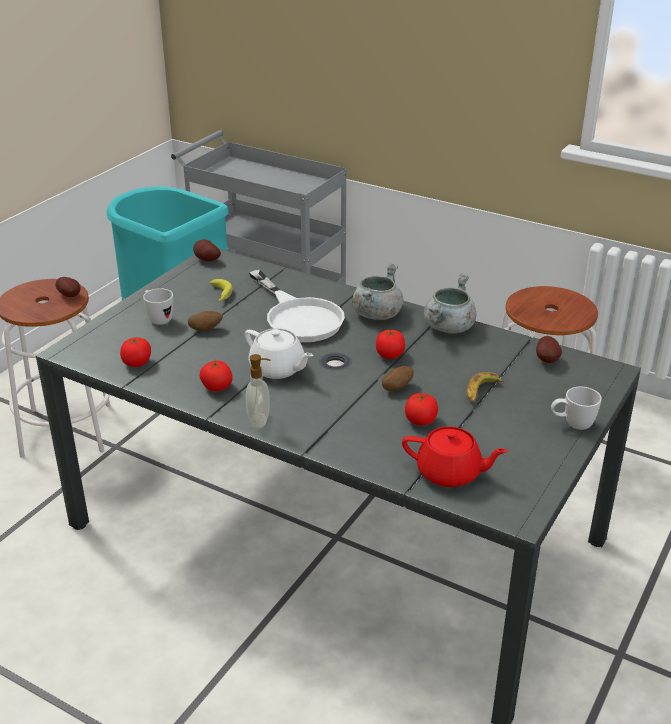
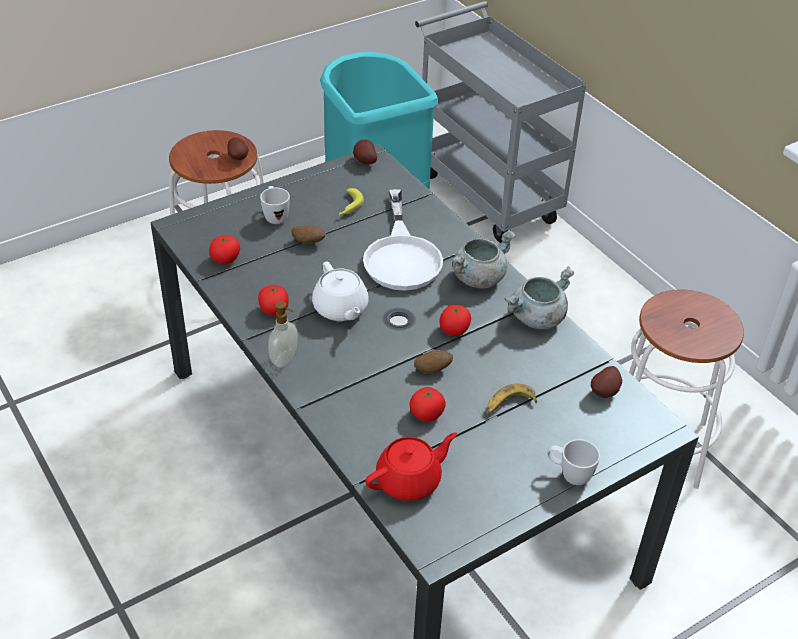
camera: 25 degrees right, 10 degrees up
(450, 473) = (410, 480): red teapot -> red teapot turned 75 degrees counterclockwise

